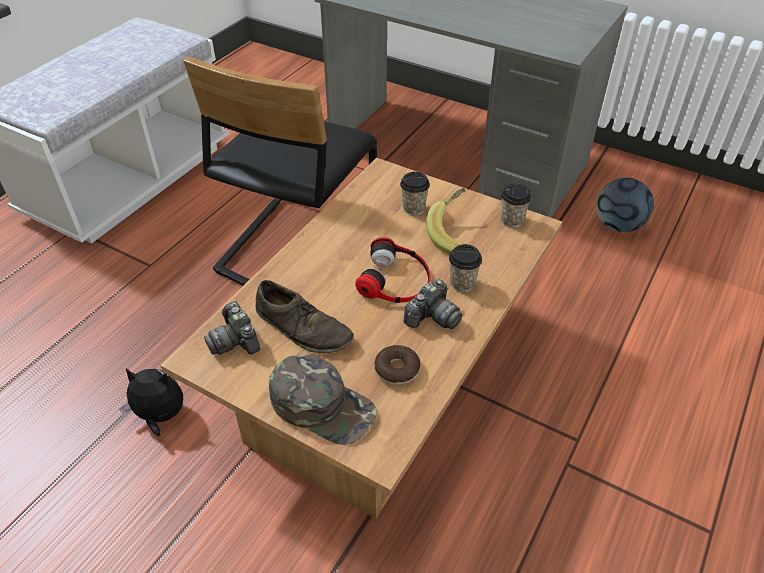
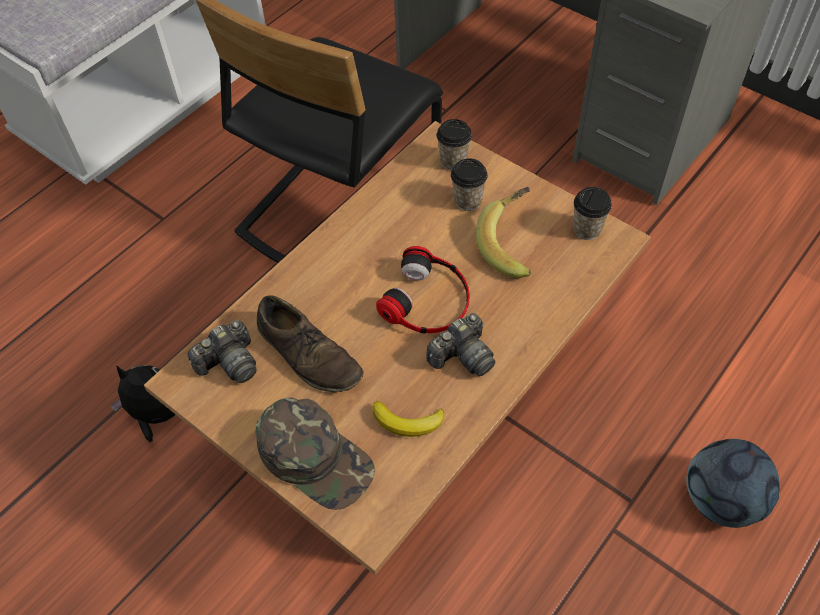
camera: 10 degrees right, 10 degrees up
(235, 341) = (229, 363): camera -> camera turned 105 degrees counterclockwise
(397, 370) = (408, 421): donut -> banana
(462, 283) = (507, 313): cup -> cup (453, 161)
(618, 225) = (749, 215): football -> football (721, 499)

